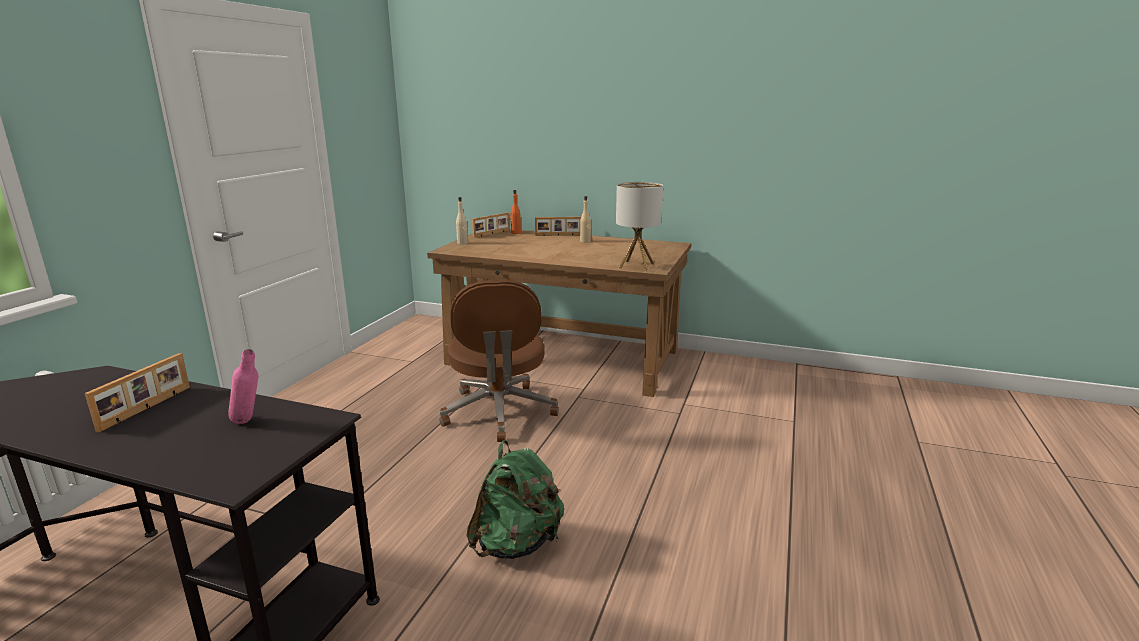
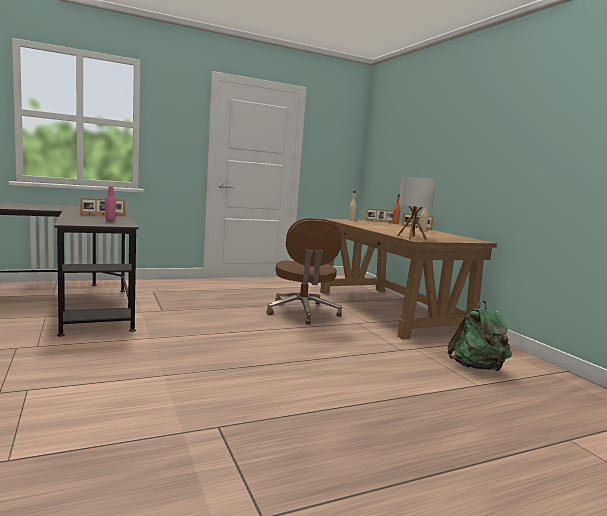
camera: 45 degrees right, 10 degrees down
(499, 413) = (303, 312): brown office chair -> brown office chair turned 45 degrees counterclockwise
(517, 544) = (206, 343): green backpack -> green backpack (476, 367)

